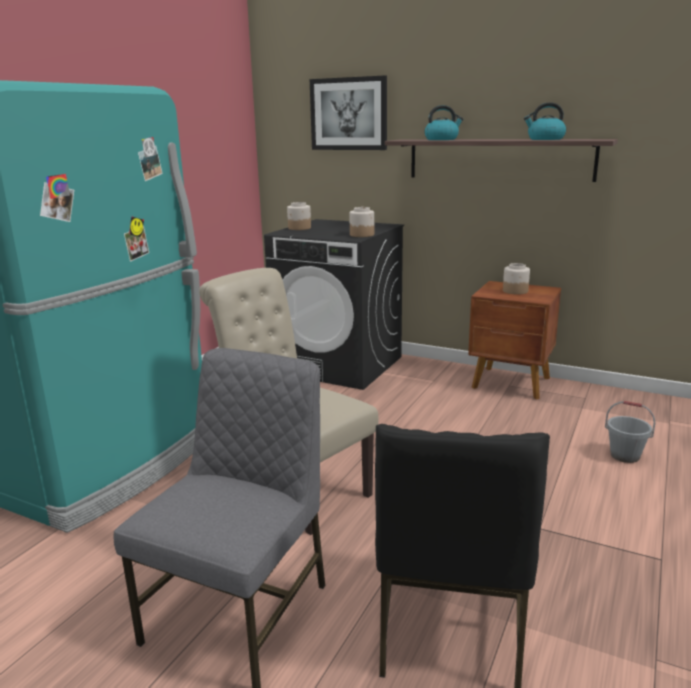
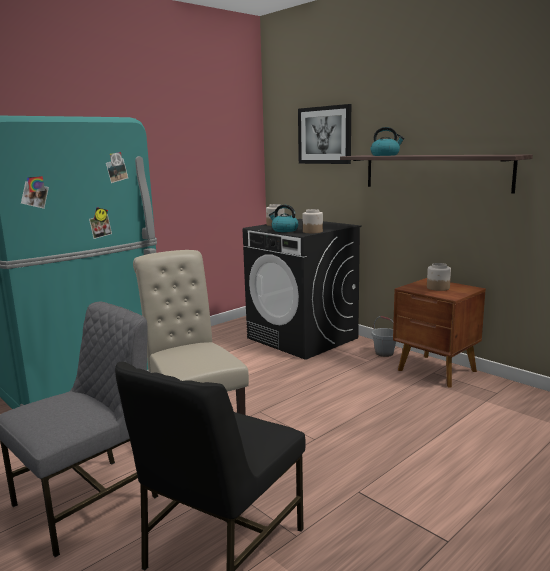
camera: 20 degrees right, 5 degrees down
(545, 139) = (465, 155): kettle -> kettle (284, 230)
(624, 456) = (491, 448): grey bucket -> grey bucket (384, 353)

